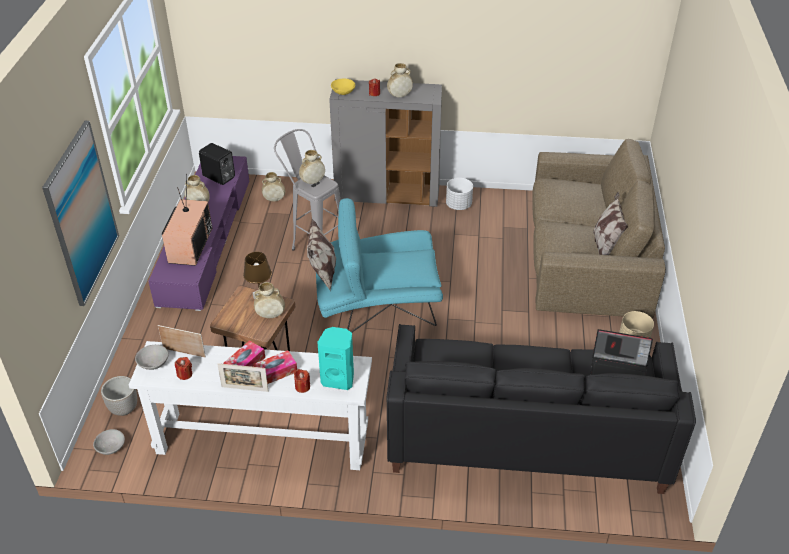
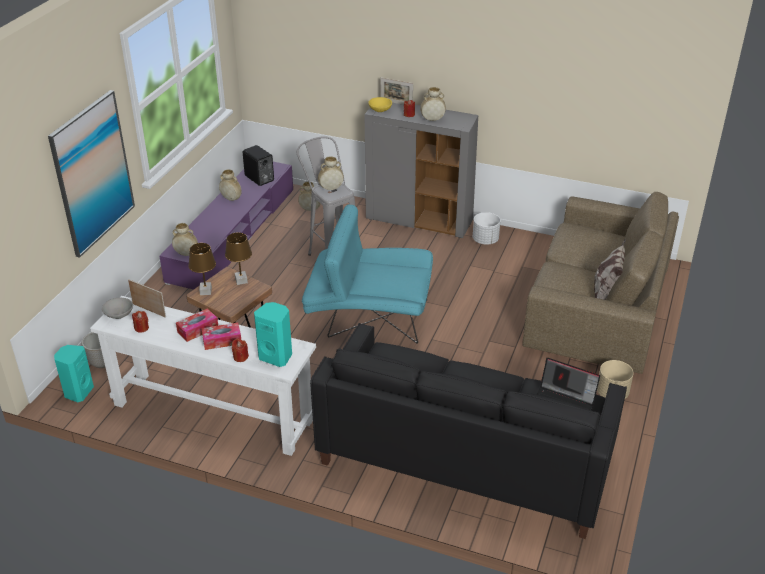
camera: 15 degrees right, 5 degrees down
(111, 447) = (78, 392): grey bowl -> turquoise speaker
(189, 244) = (208, 231): television -> none
(228, 317) = (205, 291): none -> brown table lamp
(245, 389) = (188, 349): picture frame -> picture frame (396, 103)
(270, 315) = (244, 295): beige vase -> beige vase (186, 254)
(323, 274) = (315, 273): pillow -> none

